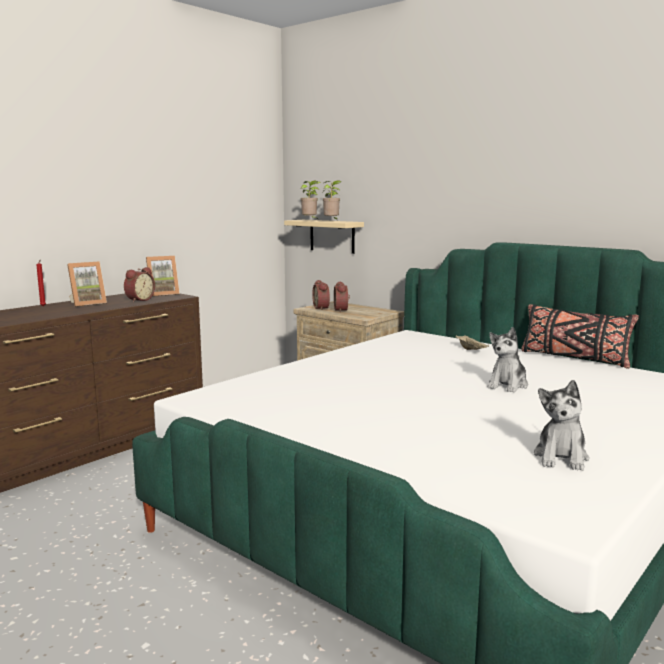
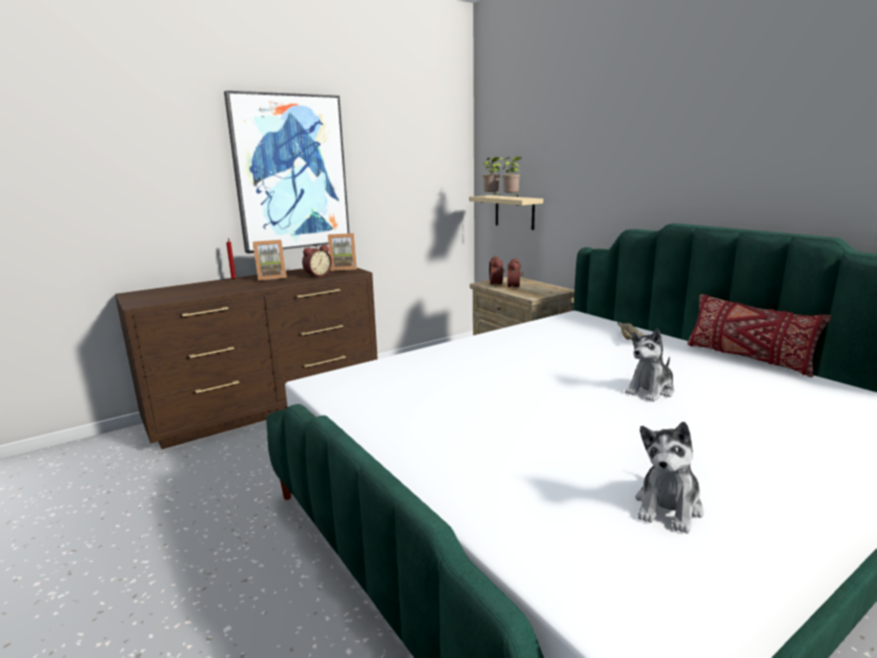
camera: 15 degrees right, 5 degrees up
(103, 190) = (291, 173): none -> picture
(574, 358) = (747, 358): black pillow -> red pillow

